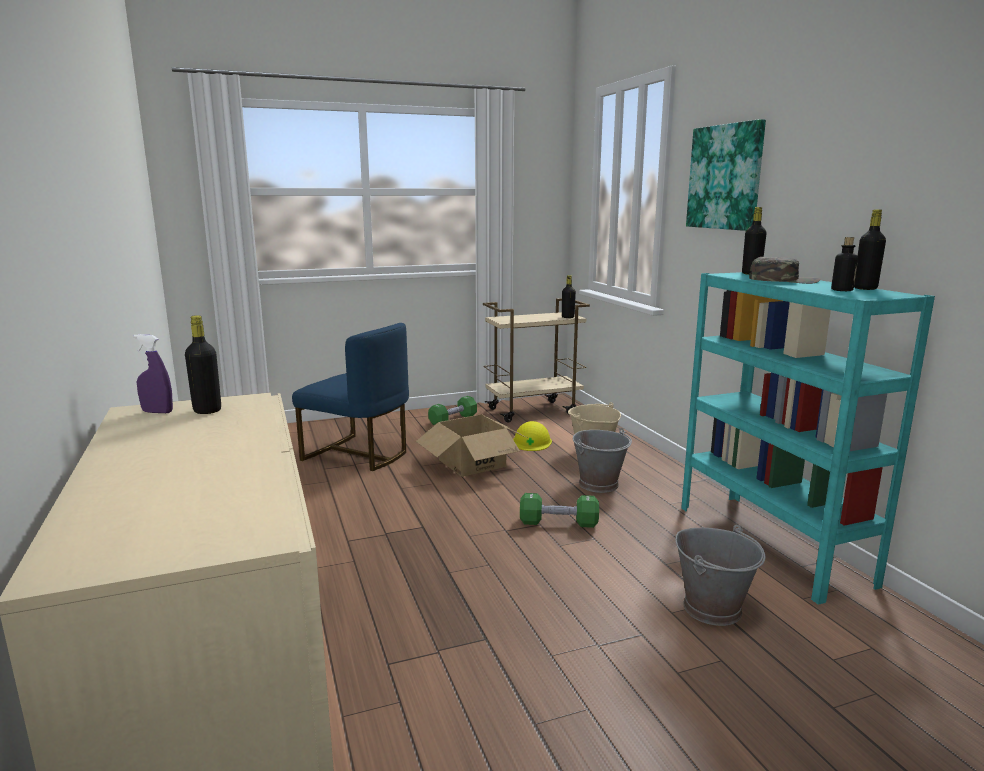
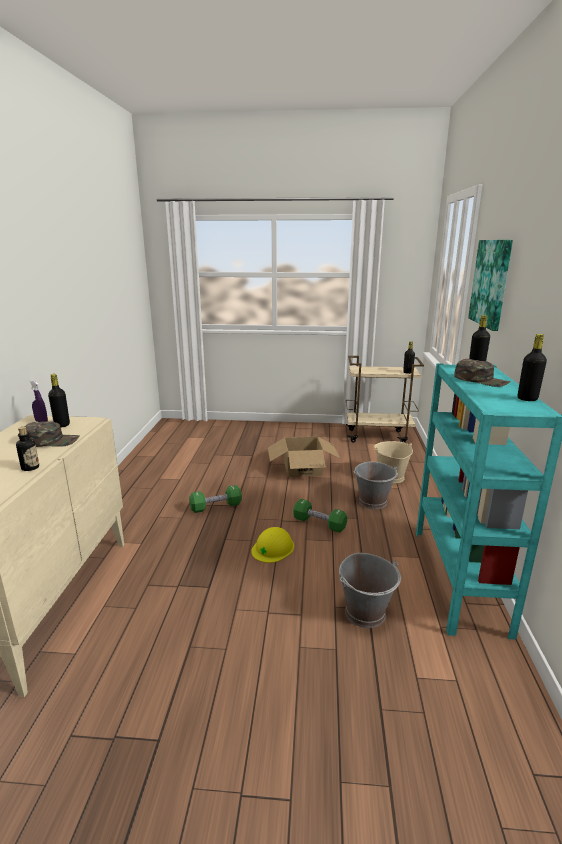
camera: 25 degrees right, 5 degrees up
(227, 431) = (51, 441): none -> green cap
(358, 454) = (240, 448): blue chair -> none
(453, 420) = (318, 434): green dumbbell -> green dumbbell (216, 507)
(532, 442) = (355, 460): yellow hard hat -> yellow hard hat (273, 548)
(842, 290) = (500, 398): bottle -> bottle (30, 468)

